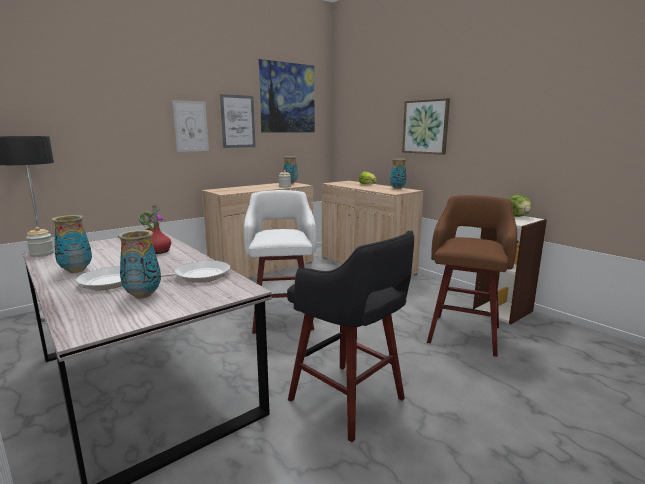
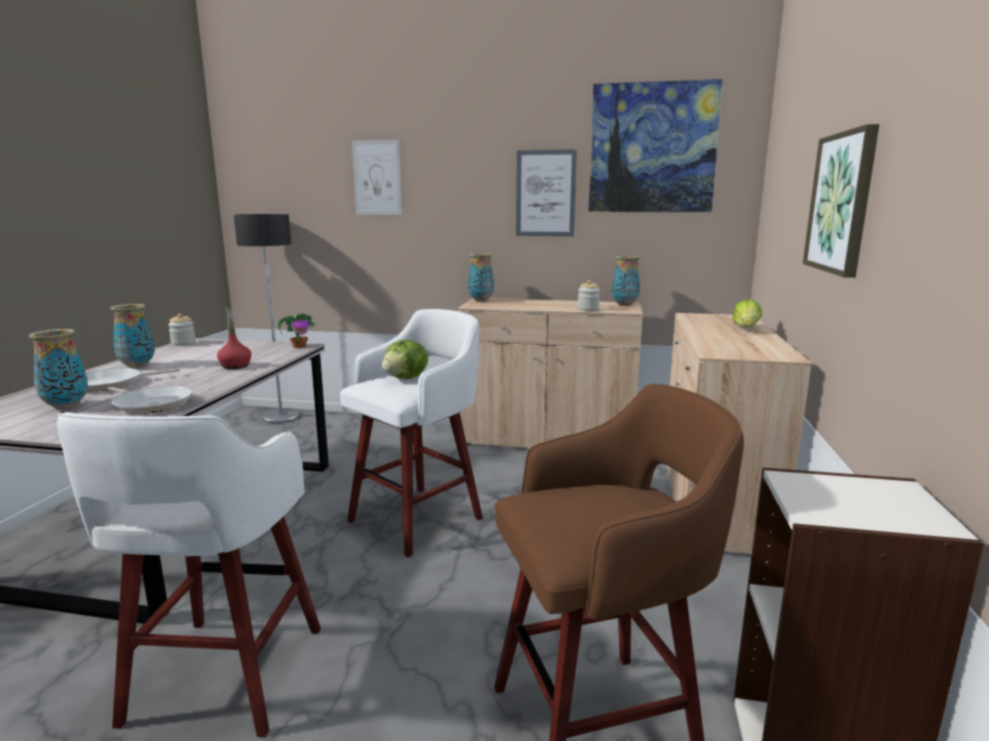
camera: 50 degrees right, 0 degrees up
(191, 126) = (467, 202): picture -> picture (377, 178)
(349, 401) = (223, 679): black stool -> white stool
(397, 188) = (773, 346): vase -> vase (481, 300)
(517, 216) = (903, 498): lettuce -> lettuce (406, 378)

